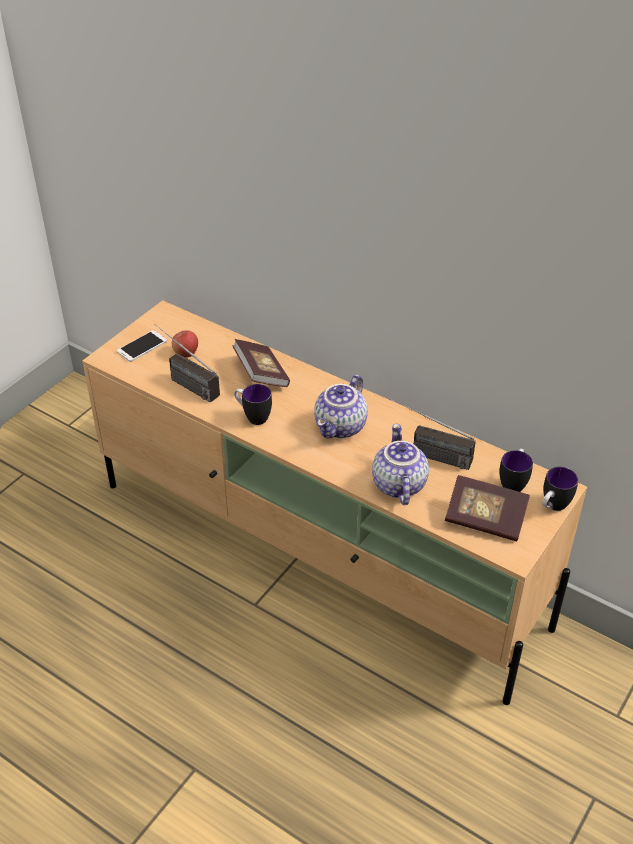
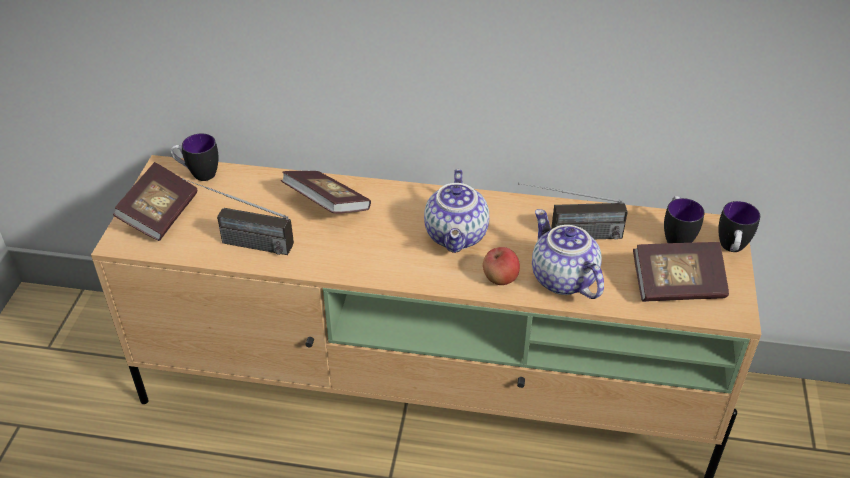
camera: 25 degrees left, 0 degrees up
(142, 346) = (160, 215): phone -> book
(186, 353) = (221, 207): apple -> apple (500, 278)
(253, 417) = (349, 256): mug -> mug (198, 174)

